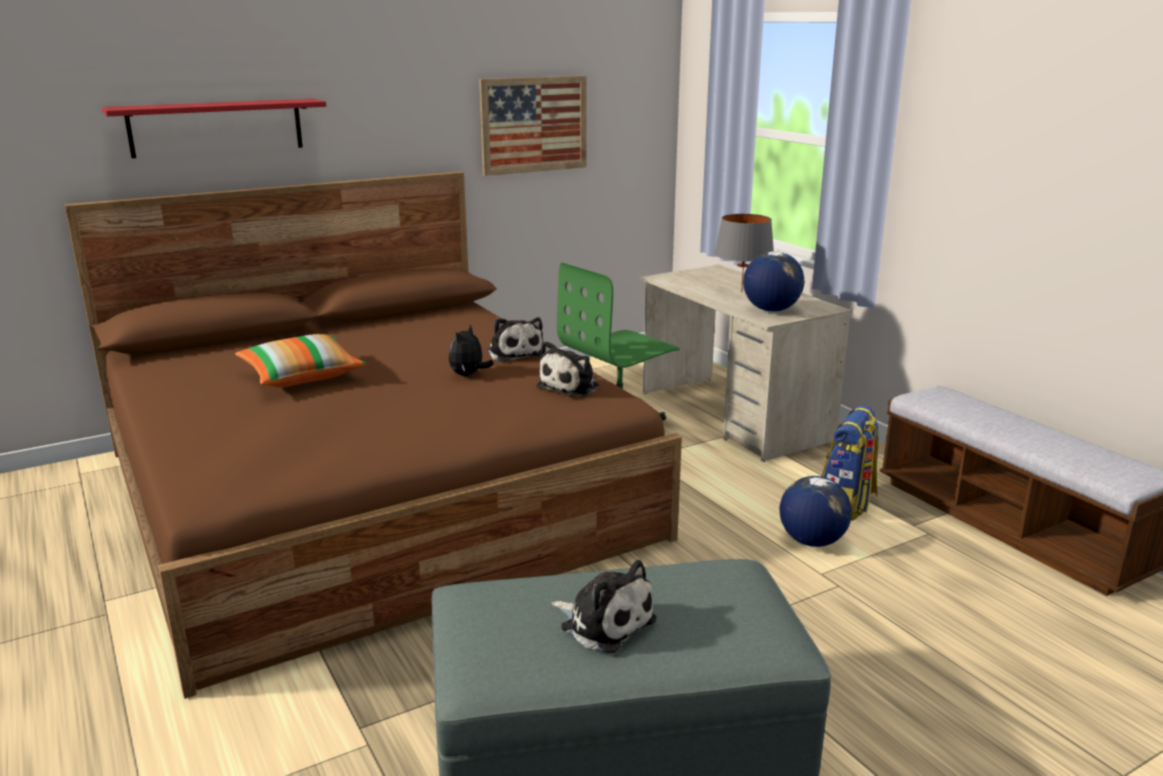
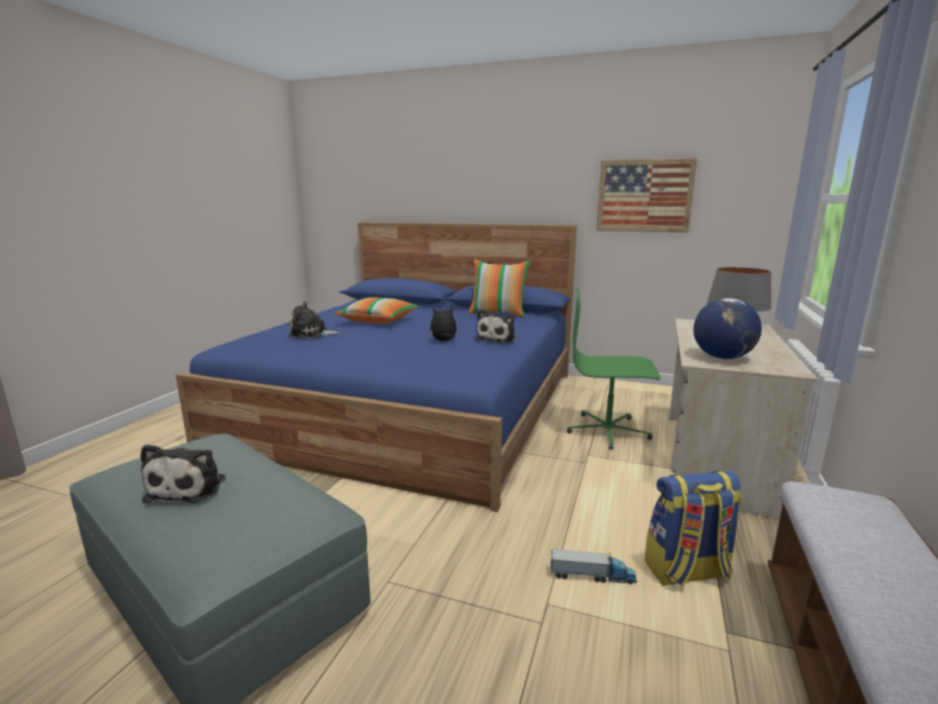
camera: 50 degrees right, 5 degrees down
(216, 127) = (433, 187): red shelf -> none
(371, 492) = (411, 406): brown bed -> blue bed
(414, 319) = (498, 314): none -> pillow
(571, 386) = (474, 362): plush toy -> plush toy (311, 334)
(811, 541) = (592, 576): globe -> toy truck

